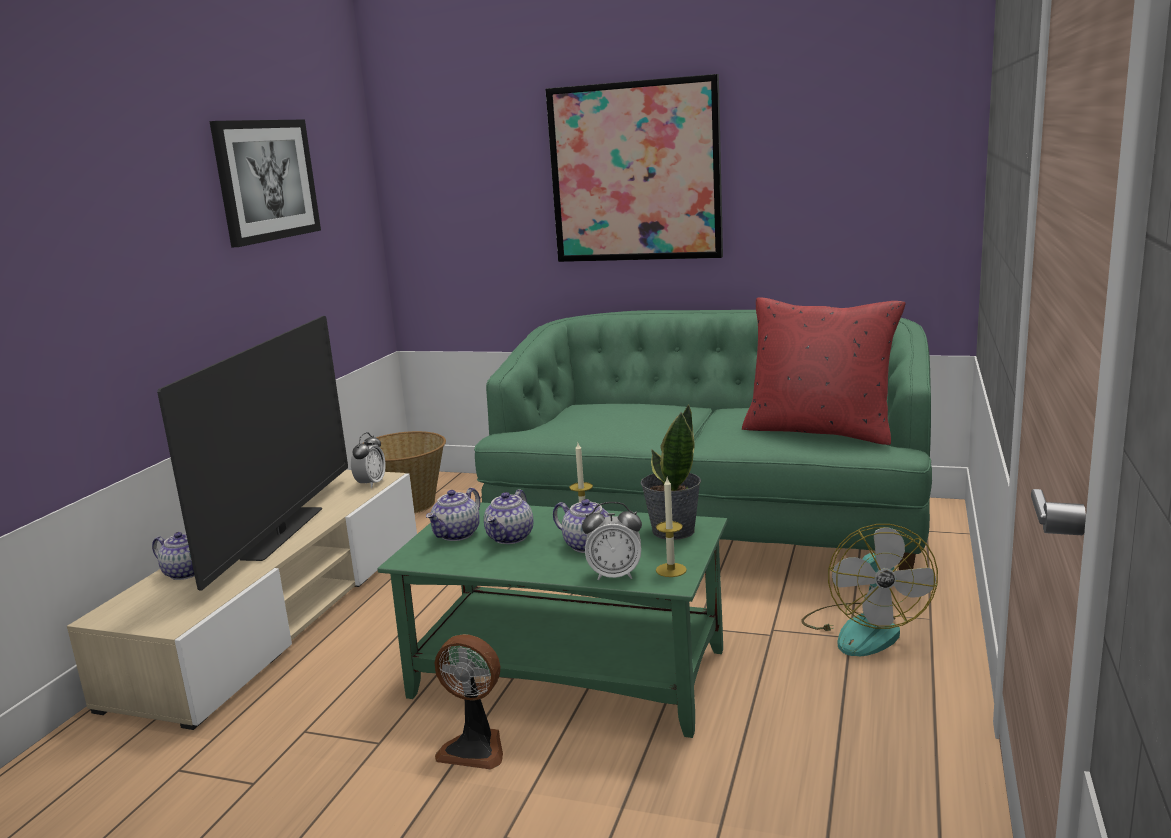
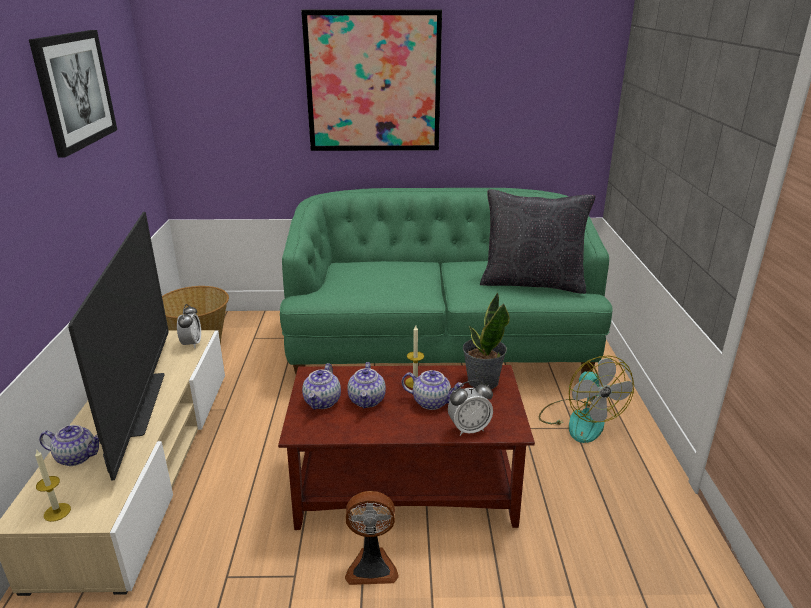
camera: 20 degrees left, 10 degrees up
(571, 673) = (407, 486): green coffee table -> brown coffee table
(671, 570) = (505, 419): candle -> candle (57, 512)
(820, 430) = (532, 283): red pillow -> black pillow

